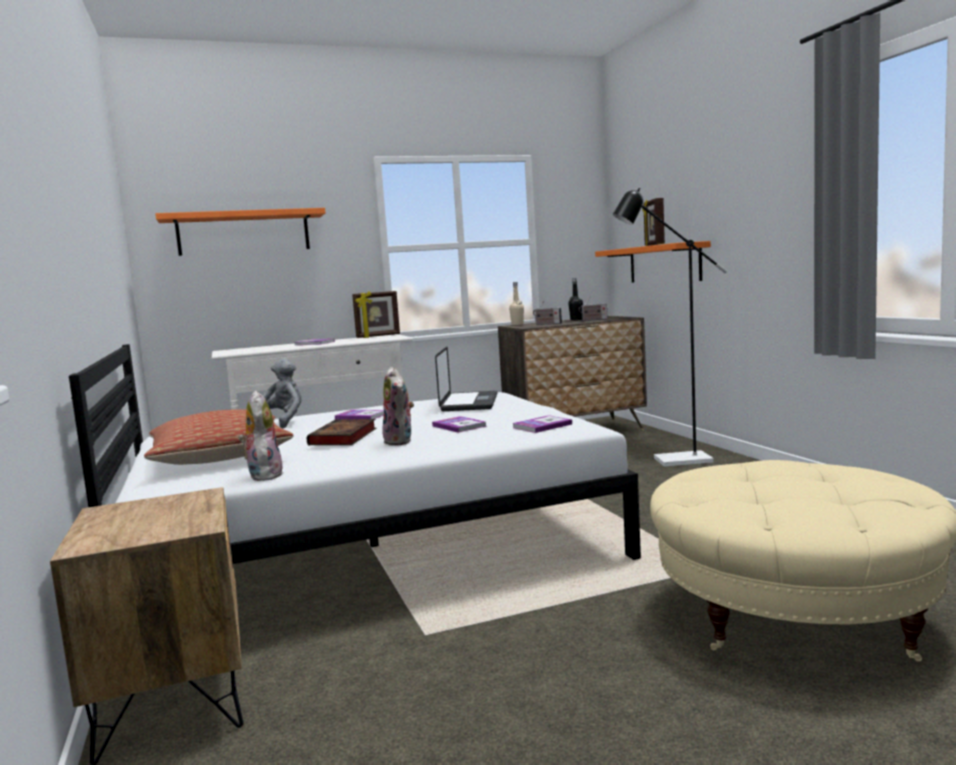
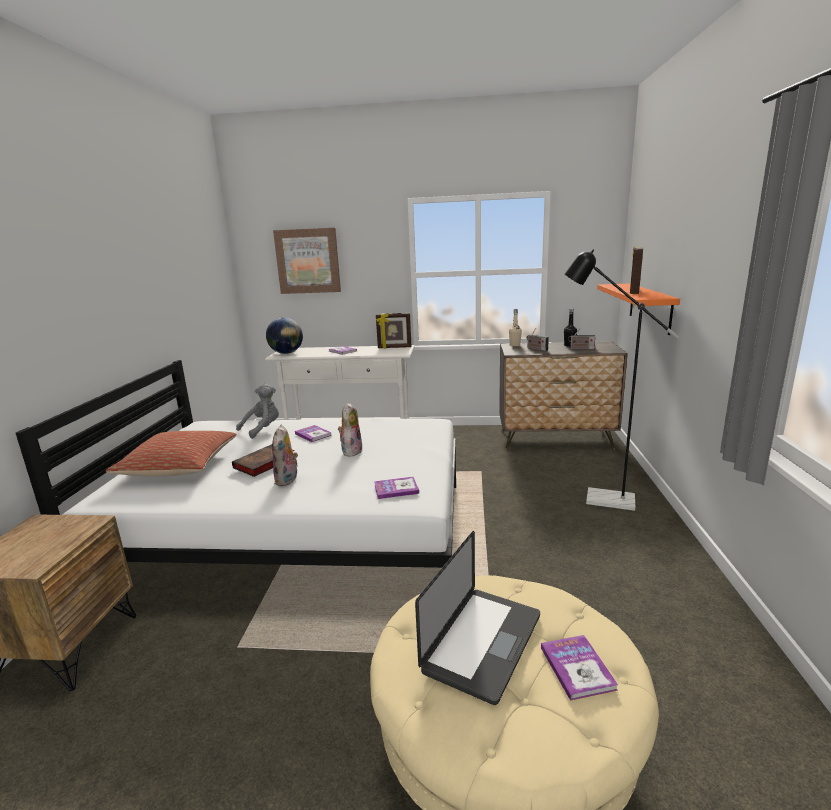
camera: 25 degrees right, 10 degrees up
(235, 351) = (286, 353): none -> globe
(244, 233) = (308, 261): orange shelf -> picture
(263, 475) = (165, 500): plush toy -> plush toy (351, 451)
(459, 426) = (348, 469): book -> book (577, 668)
(469, 403) = (400, 434): laptop -> laptop (483, 643)

